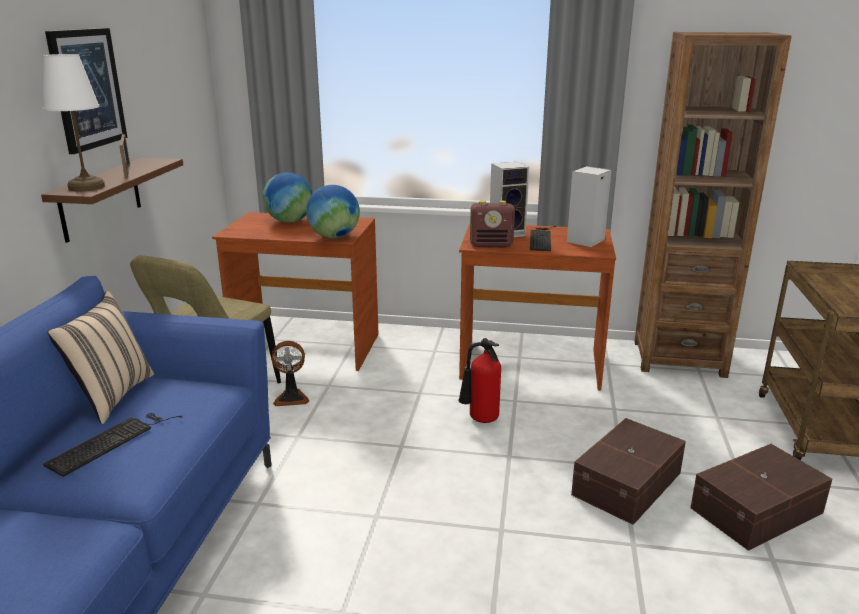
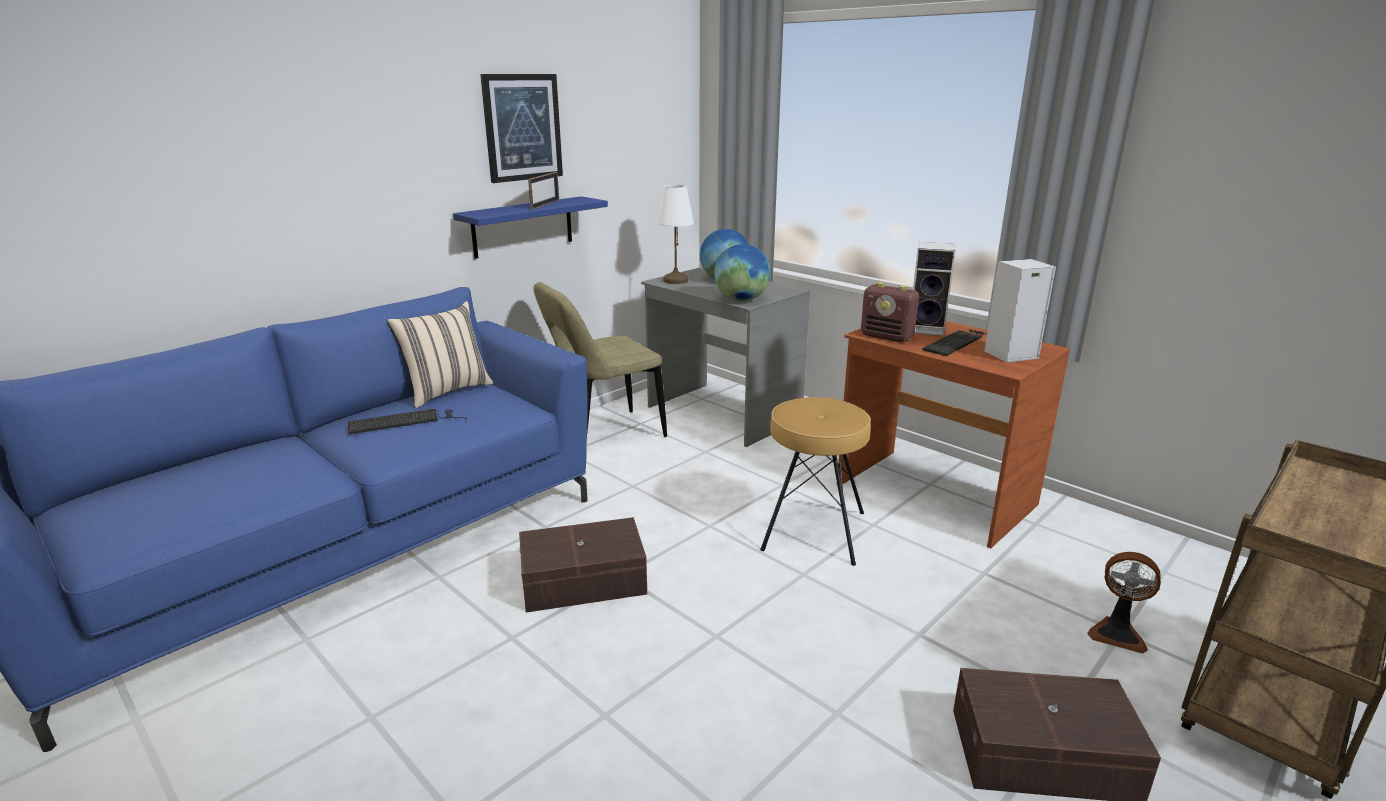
camera: 35 degrees right, 0 degrees up
(87, 187) = (490, 212): white table lamp -> white table lamp (676, 281)
(101, 198) = (523, 227): brown shelf -> blue shelf
(291, 398) = (662, 452): fan -> fan (1117, 633)
(306, 348) = (722, 413): brown desk -> grey desk
(480, 420) = (813, 530): fire extinguisher -> brown stool
(629, 484) = (905, 654): brown storage box -> brown storage box (584, 582)
(678, 358) = (1149, 549): brown bookcase -> none

